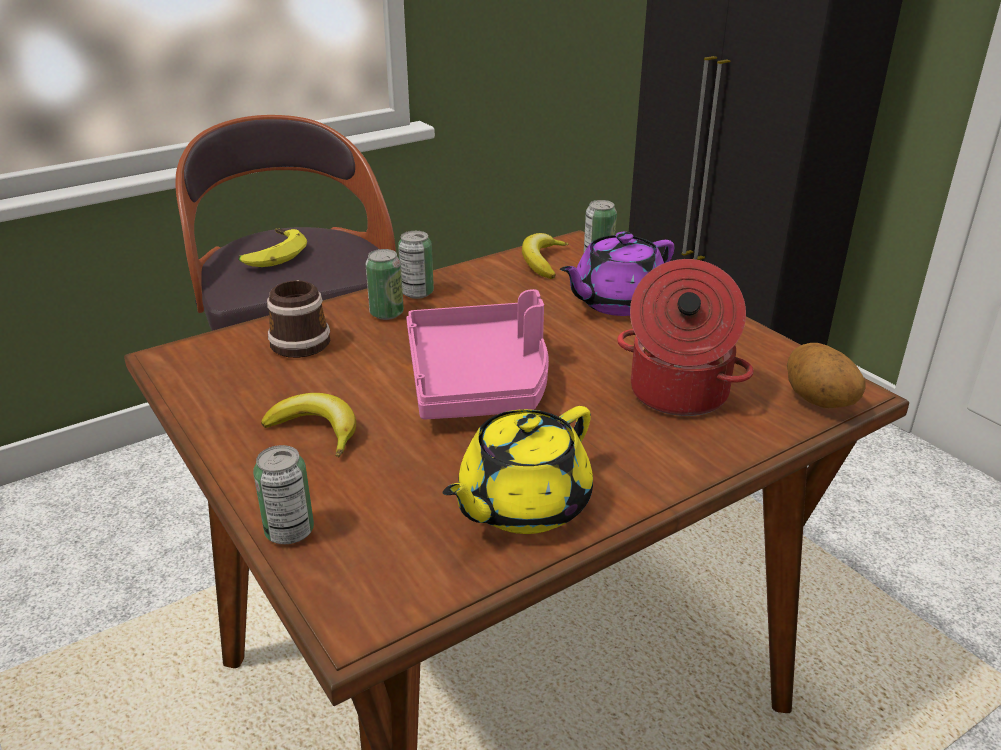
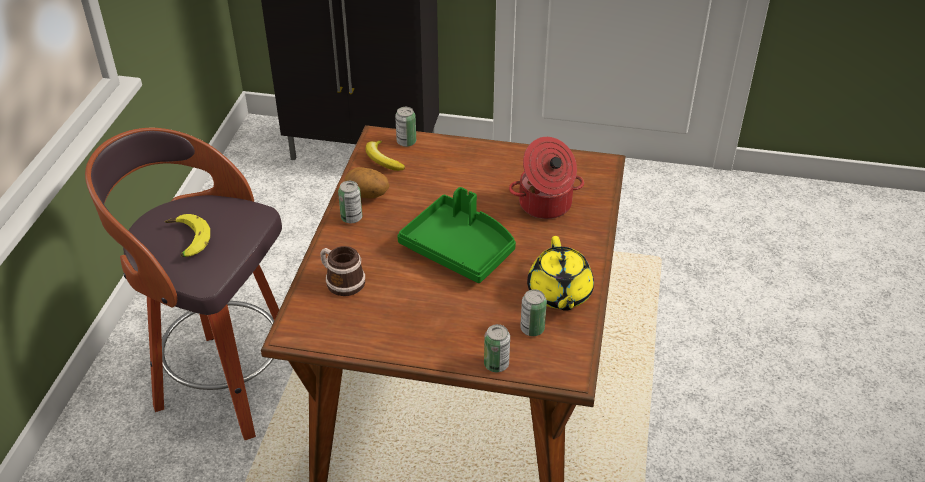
camera: 45 degrees left, 10 degrees up
(316, 431) = (432, 319): banana -> none
(386, 313) = (357, 240): can -> can (532, 329)
(480, 380) = (459, 249): pink tray -> green tray
(616, 302) = (454, 167): purple teapot -> none
(817, 402) = (598, 176): potato -> potato (367, 196)

